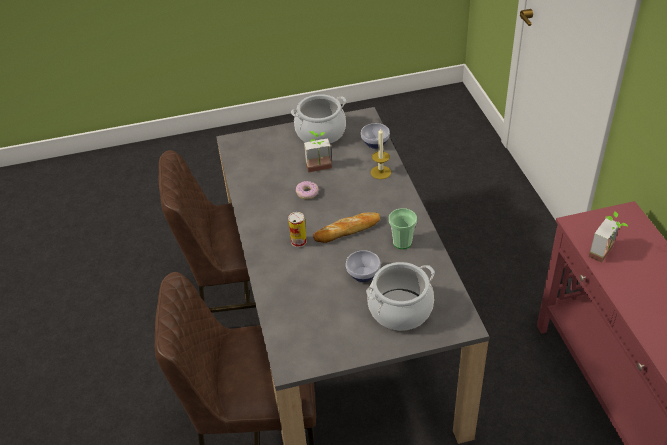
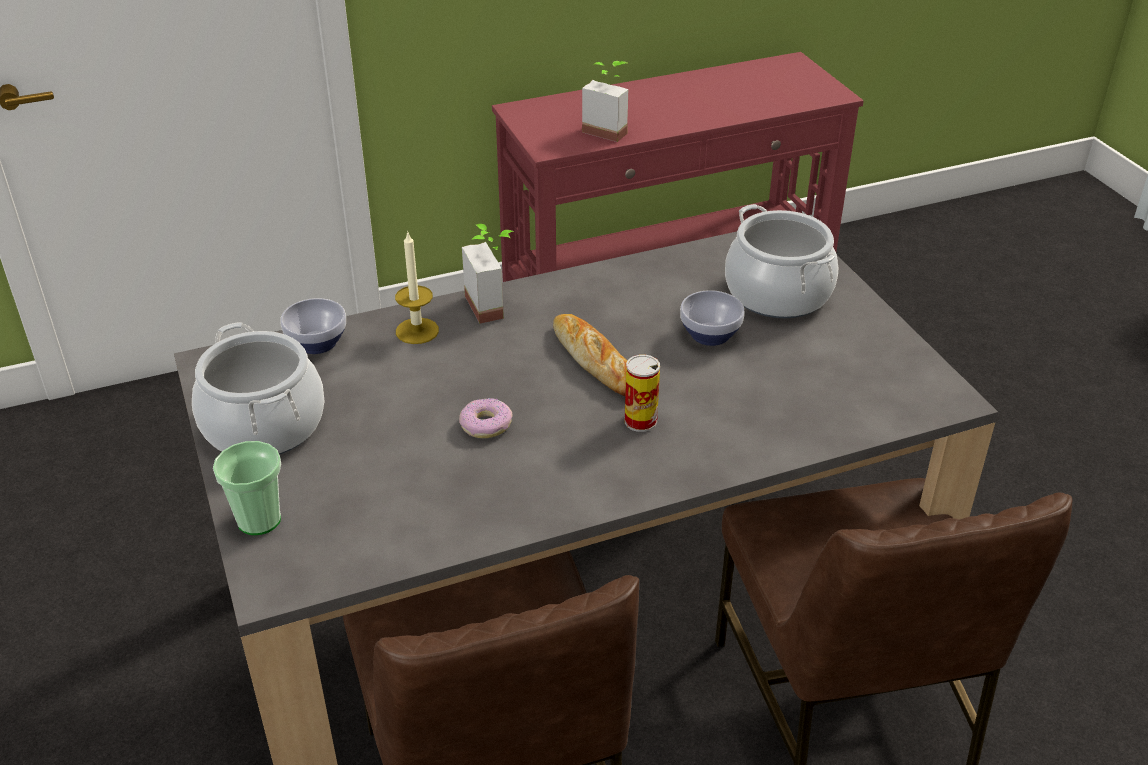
camera: 100 degrees left, 5 degrees down
(320, 169) = (404, 414): potted plant -> potted plant (494, 305)
(402, 242) = (618, 297): cup -> cup (259, 520)

